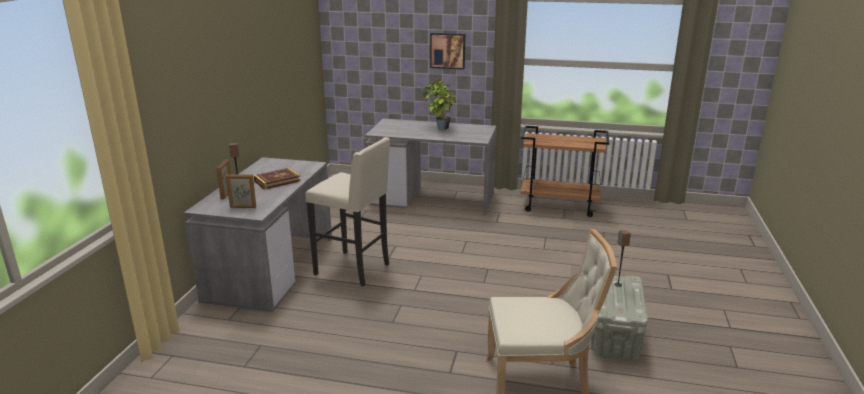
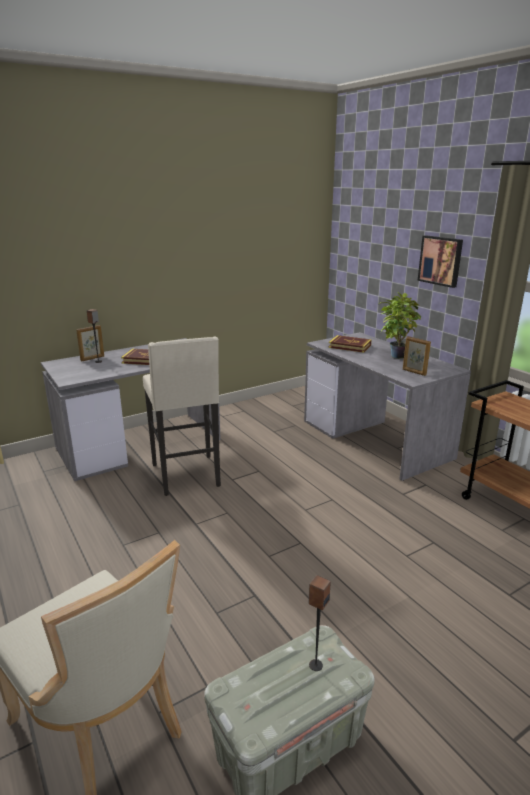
camera: 45 degrees right, 0 degrees up
(243, 207) = (75, 372): picture frame -> picture frame (414, 372)
(399, 130) = (349, 346): none -> book

